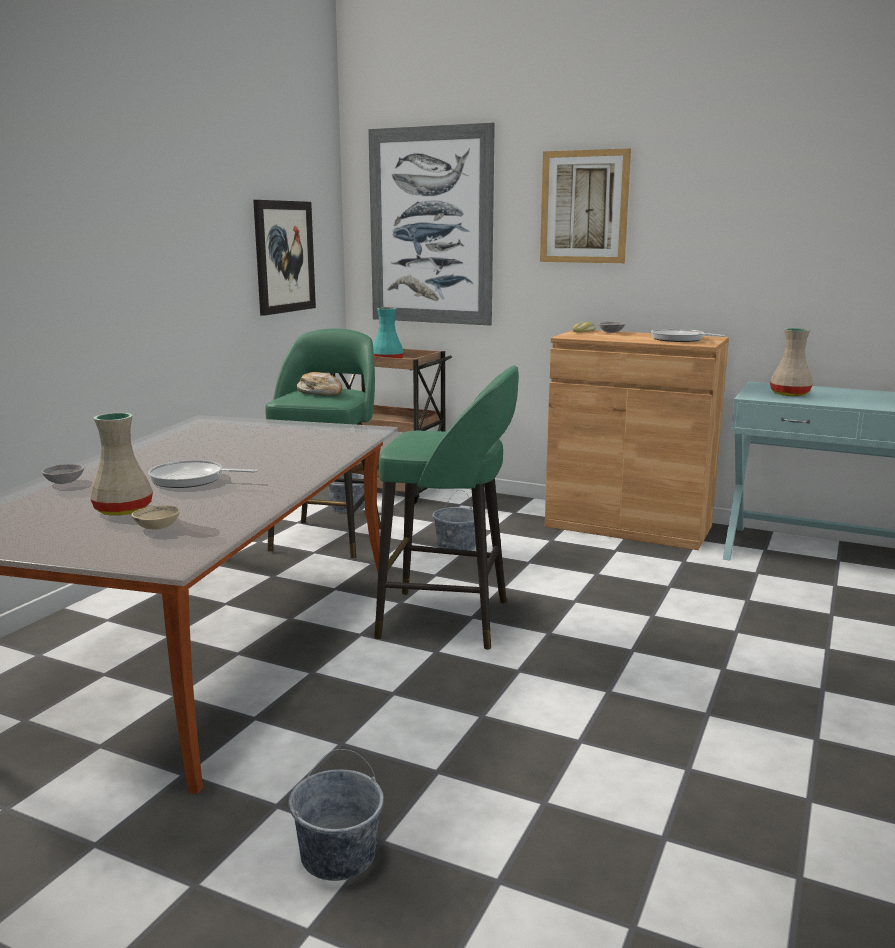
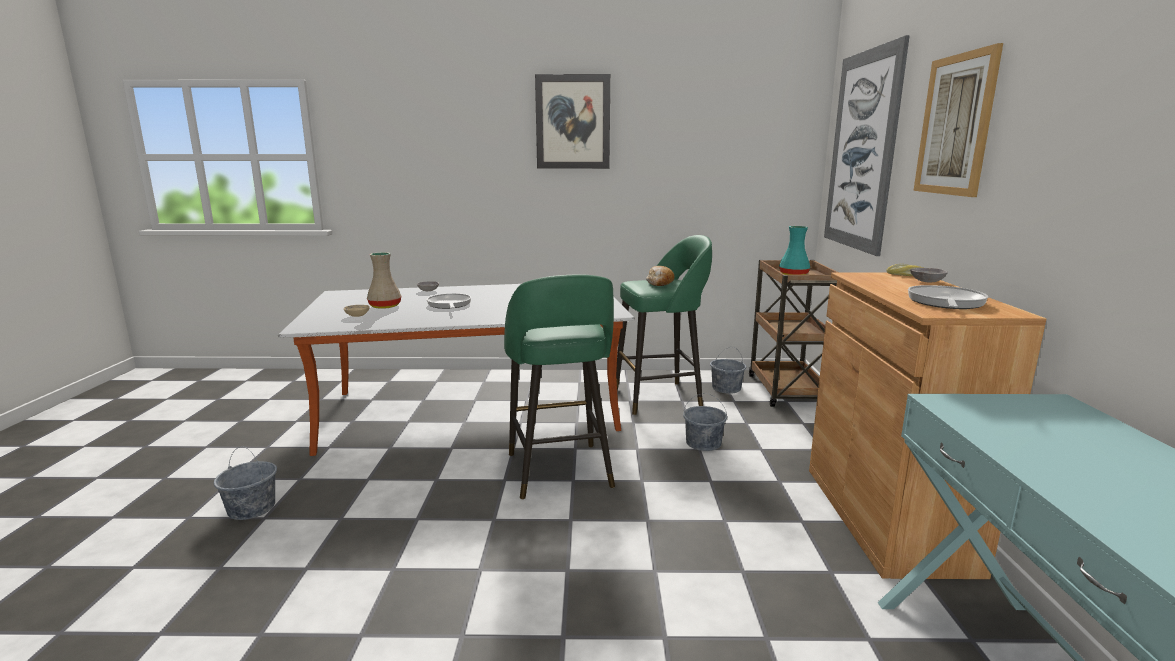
camera: 65 degrees right, 0 degrees up
(284, 257) = (730, 176): picture -> picture (573, 122)
(789, 394) = (1021, 422): beige vase -> none

